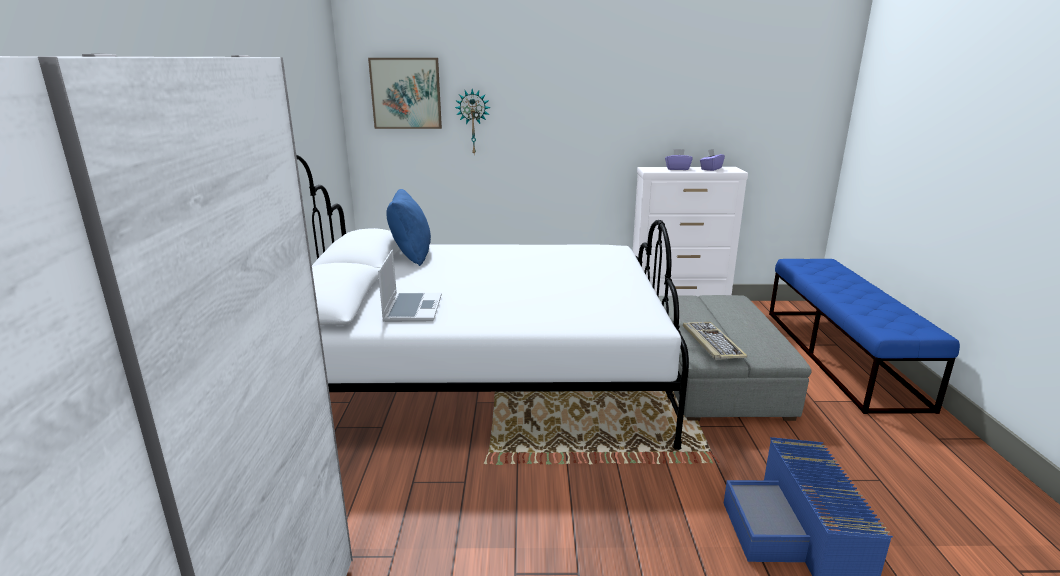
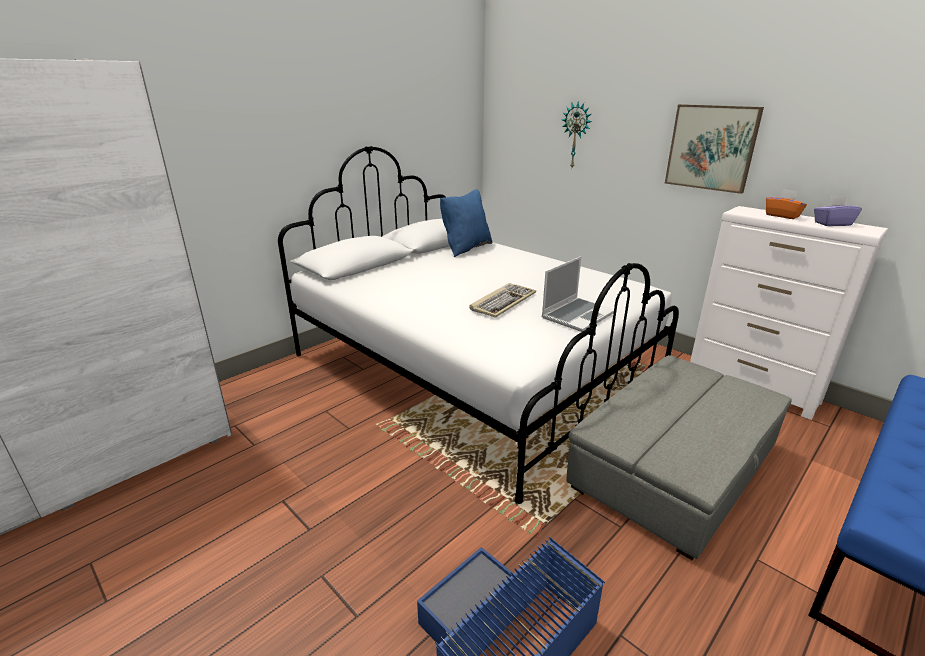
camera: 45 degrees right, 5 degrees up
(406, 93) = (527, 104): picture -> picture (711, 147)
(412, 308) = (385, 284): laptop -> laptop (577, 315)
(677, 169) = (782, 216): purple tissue box -> orange tissue box
(711, 342) = (634, 420): keyboard -> keyboard (503, 302)

